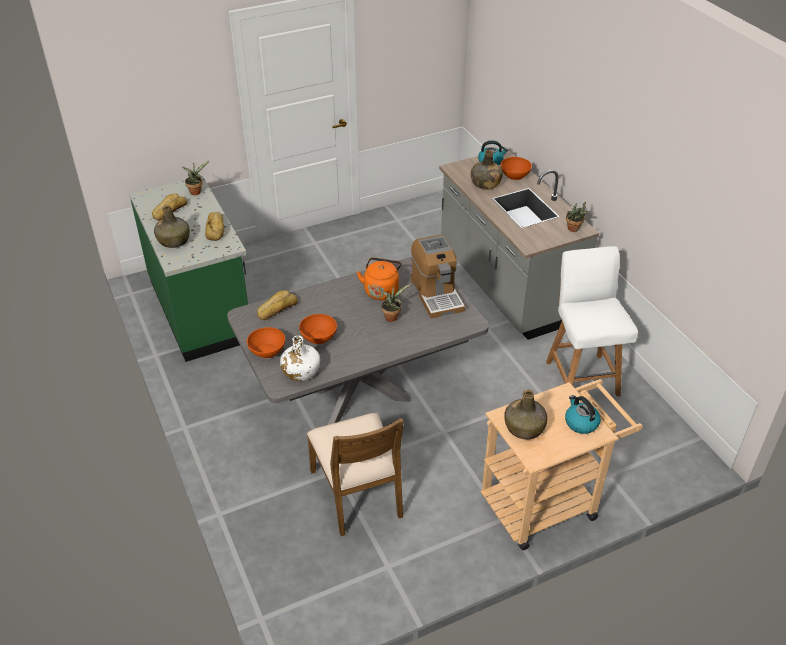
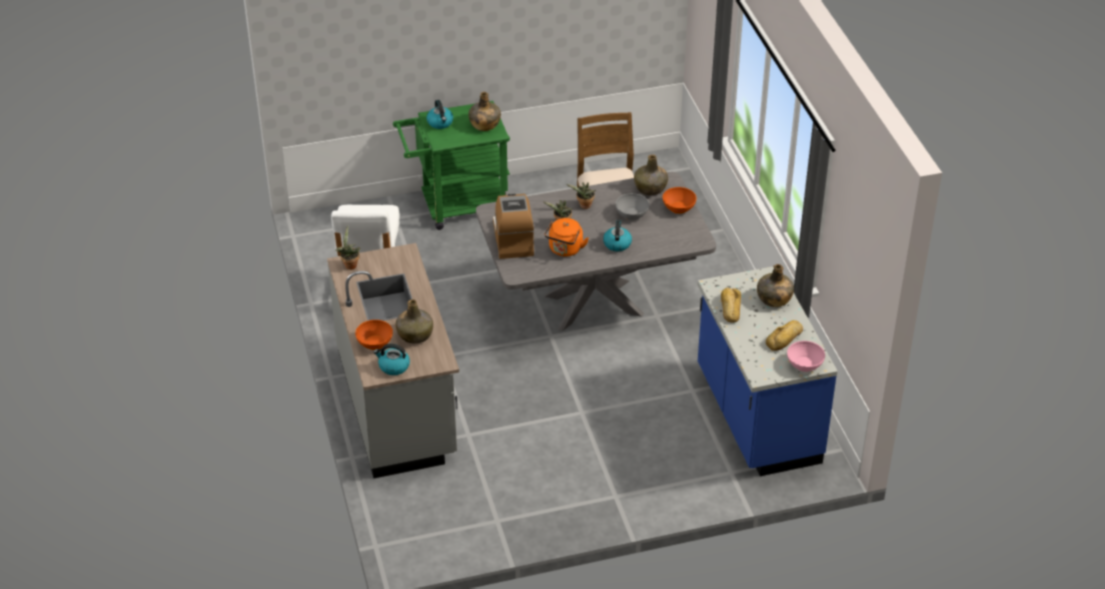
camera: 170 degrees left, 0 degrees up
(156, 194) = (804, 364): none -> pink bowl
(196, 191) = (756, 362): potted plant -> potted plant (584, 206)
(201, 309) = (756, 417): green counter -> blue counter
(276, 308) = (669, 244): bread -> none
(300, 371) = (650, 188): white bottle -> green bottle
(318, 336) = (632, 214): orange bowl -> grey bowl
(330, 303) = (617, 243): none -> kettle
(547, 502) = (456, 207): beige cart -> green cart

